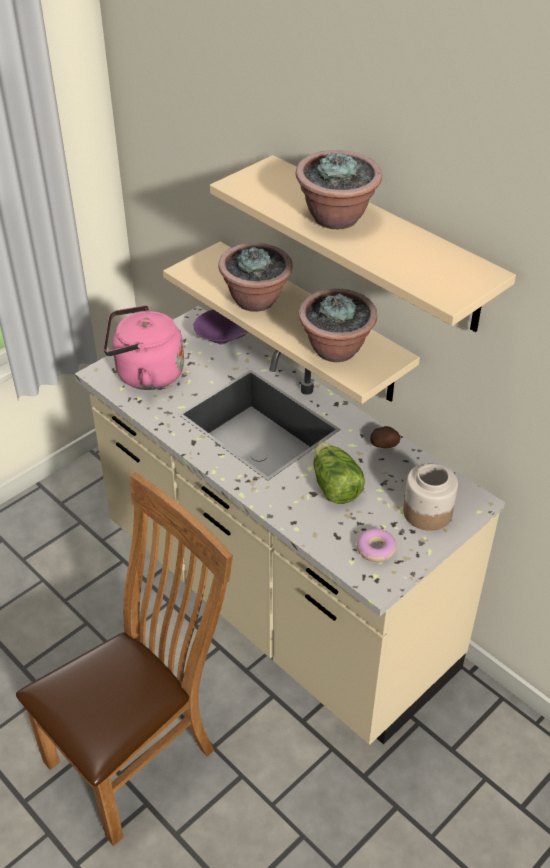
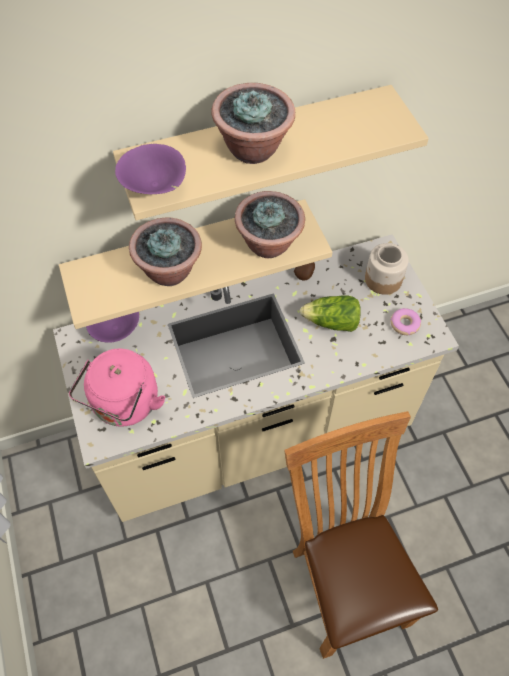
camera: 65 degrees left, 15 degrees up
(245, 185) = (155, 188): none -> purple bowl

